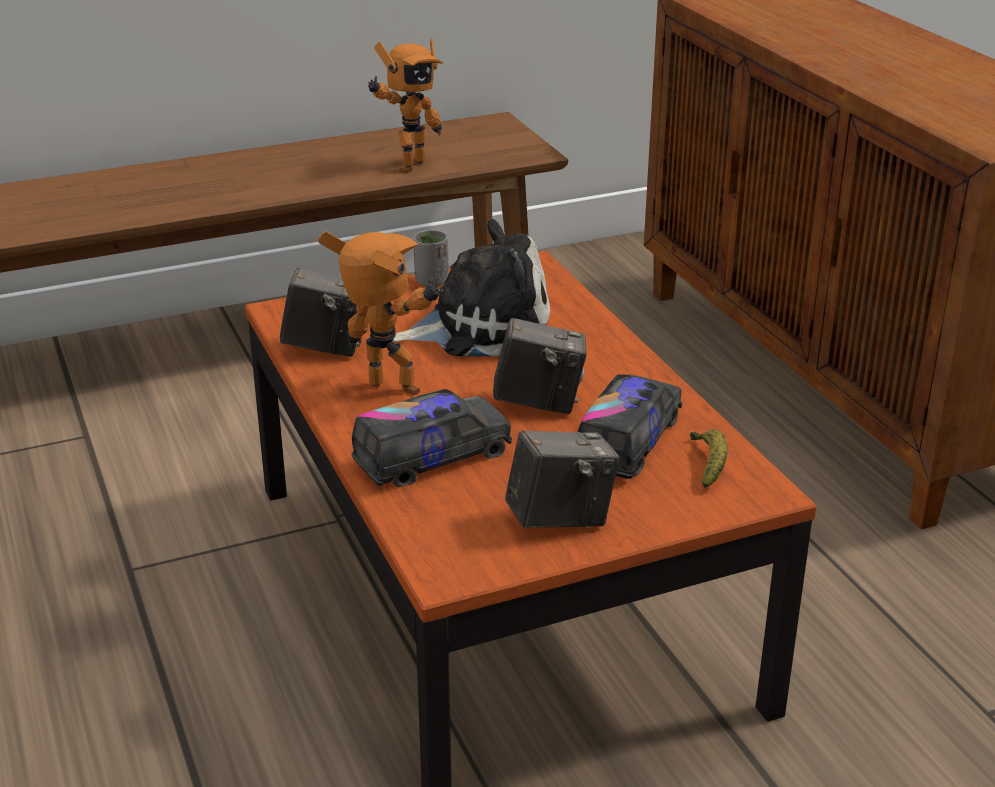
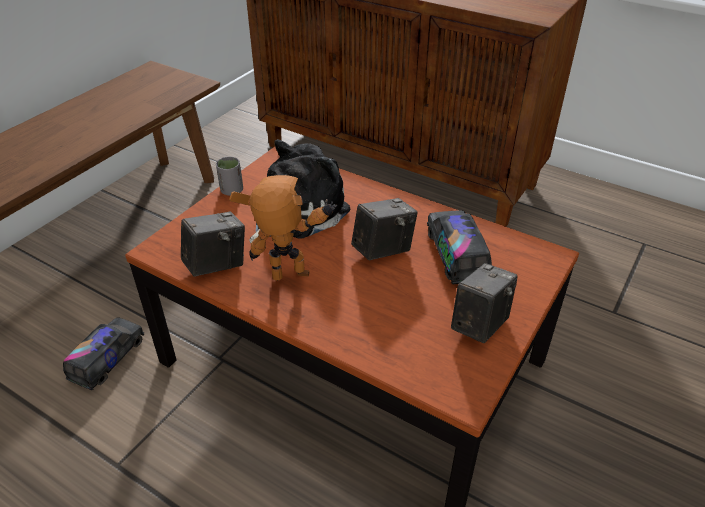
camera: 35 degrees left, 10 degrees up
(407, 166) = (126, 114): toy robot -> none
(432, 458) = (367, 317): toy truck -> toy truck (108, 359)
(709, 465) = (508, 251): banana -> none

